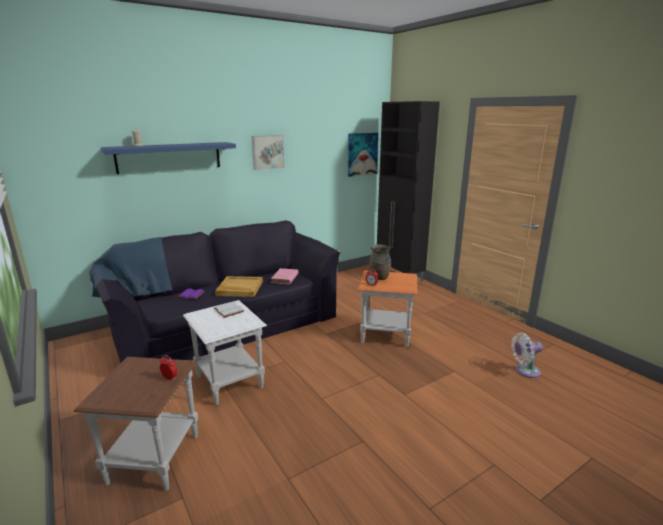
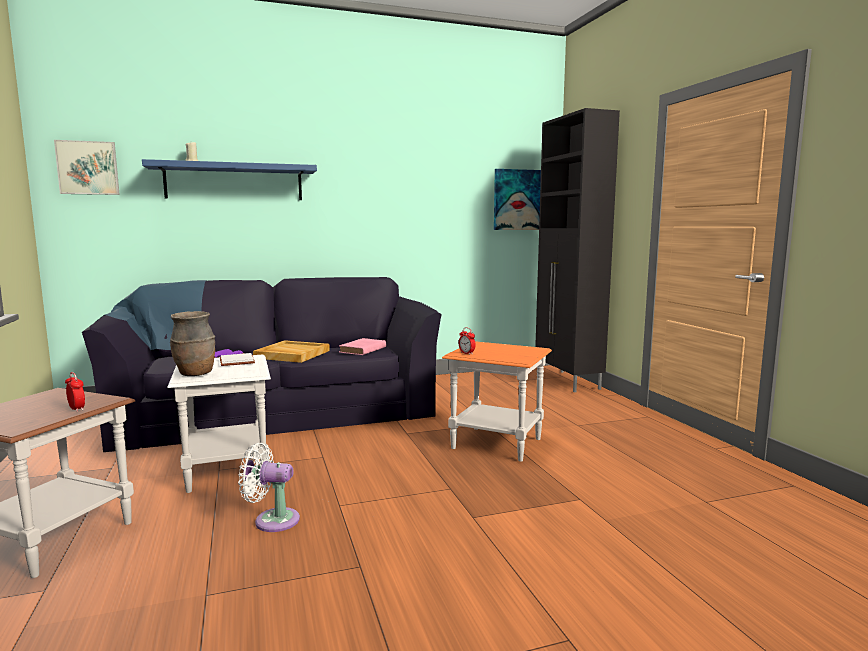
camera: 15 degrees right, 10 degrees down
(267, 152) = (371, 186): picture -> picture (88, 168)
(379, 278) = (487, 348): brown vase -> brown vase (195, 374)
(525, 371) = (713, 515): white fan -> white fan (272, 520)

